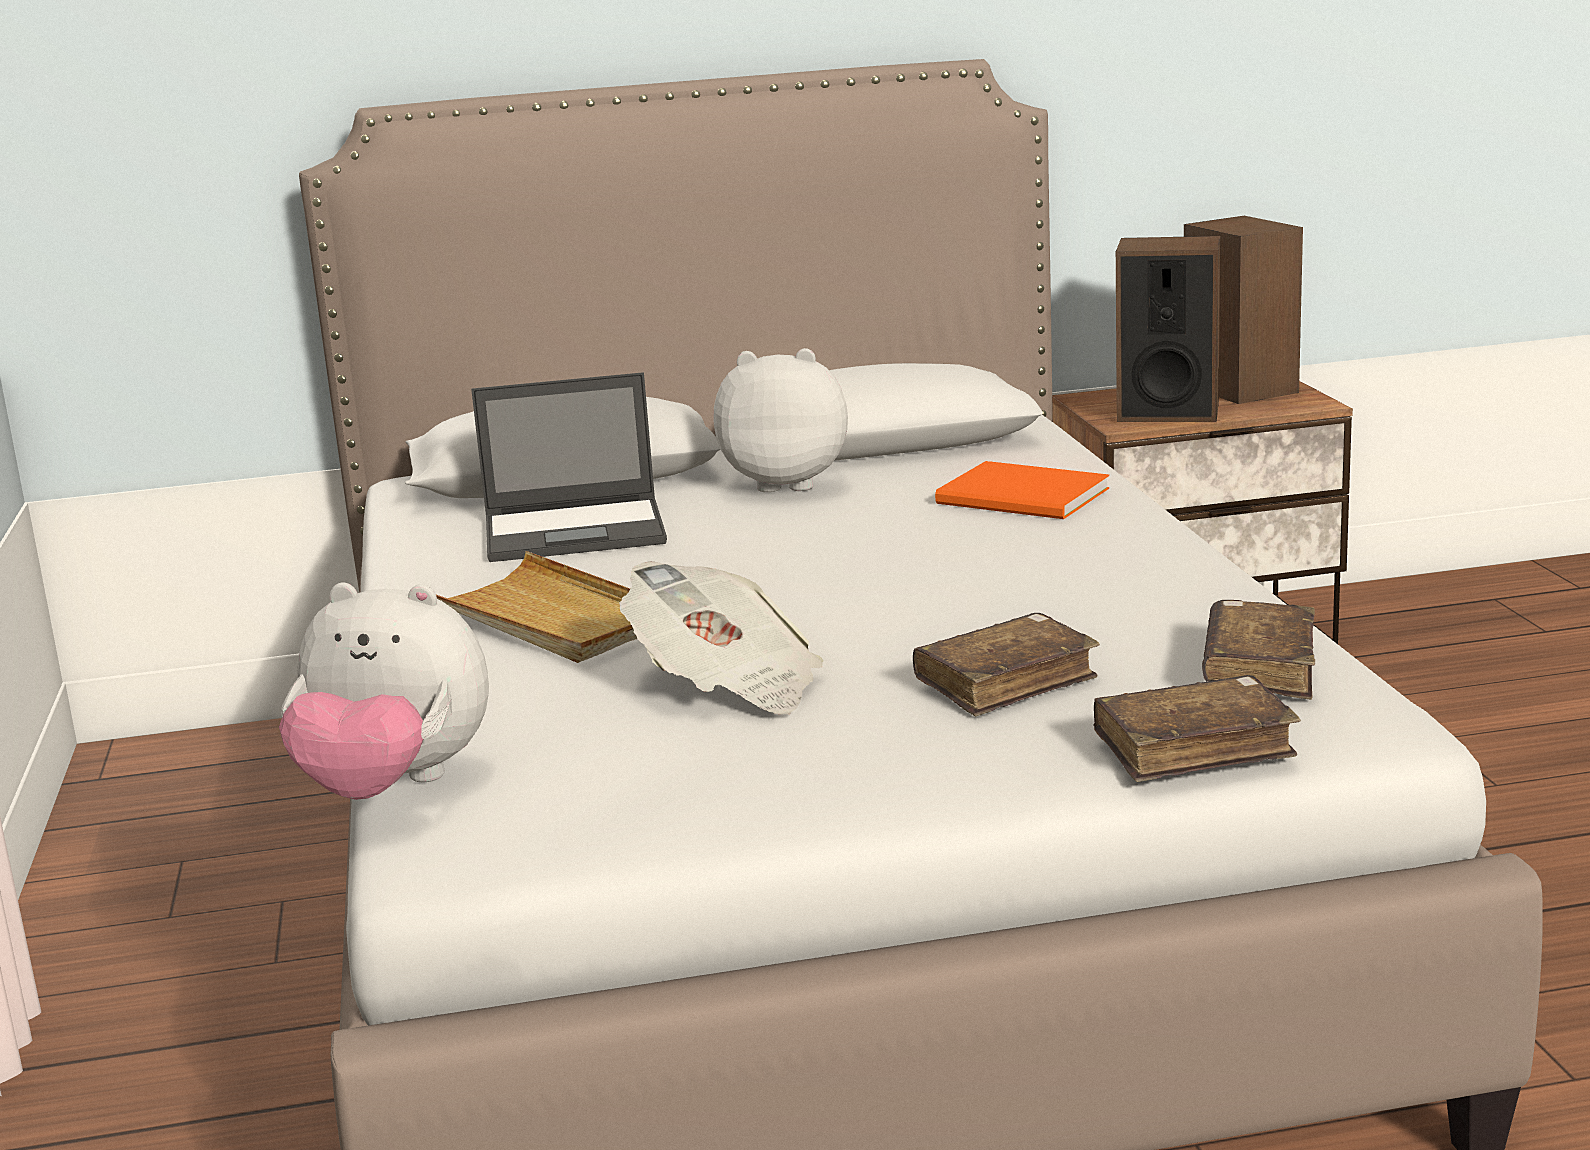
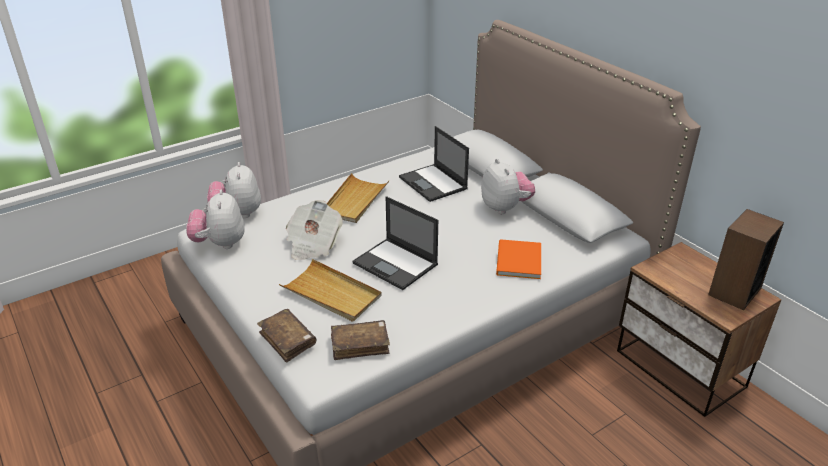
camera: 65 degrees right, 15 degrees up
(563, 823) = (220, 243): none -> plush toy
(932, 600) = (396, 264): none -> laptop
(1005, 682) = (331, 293): brown book -> beige tray
(1167, 412) = (678, 277): speaker -> none

